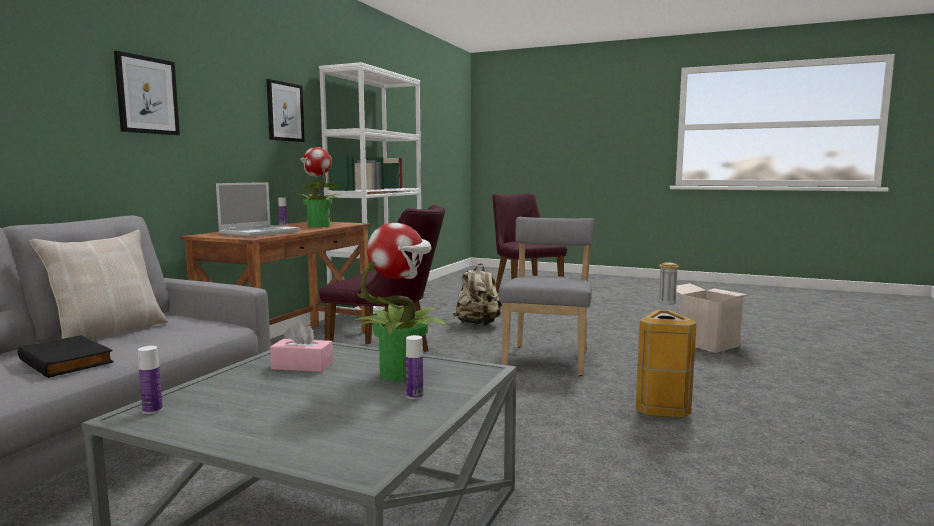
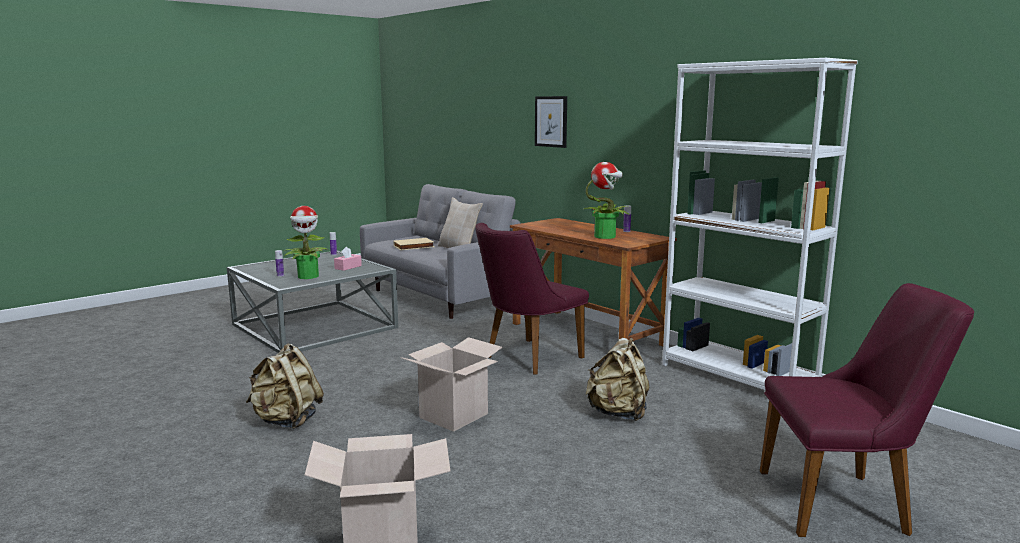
camera: 115 degrees right, 5 degrees up
(69, 361) = (414, 247): black book -> beige book
(260, 233) = (557, 226): laptop -> none
(285, 112) = (662, 123): picture -> none
(548, 358) = (454, 416): grey chair -> cardboard box
(661, 409) = (287, 421): trash can -> beige backpack

